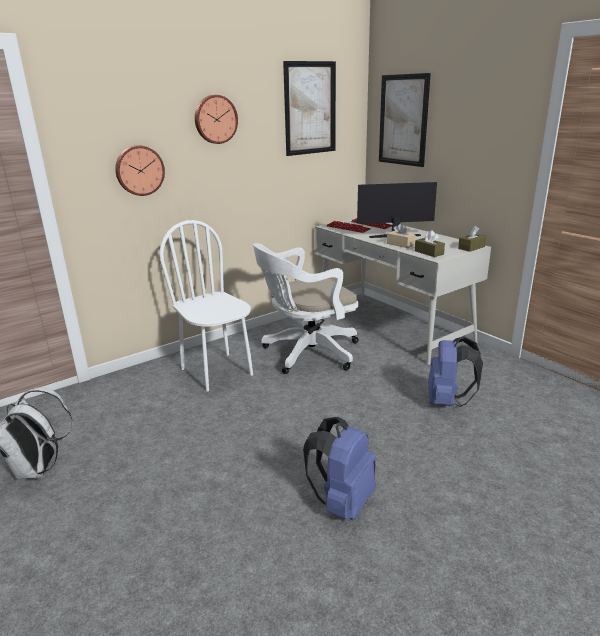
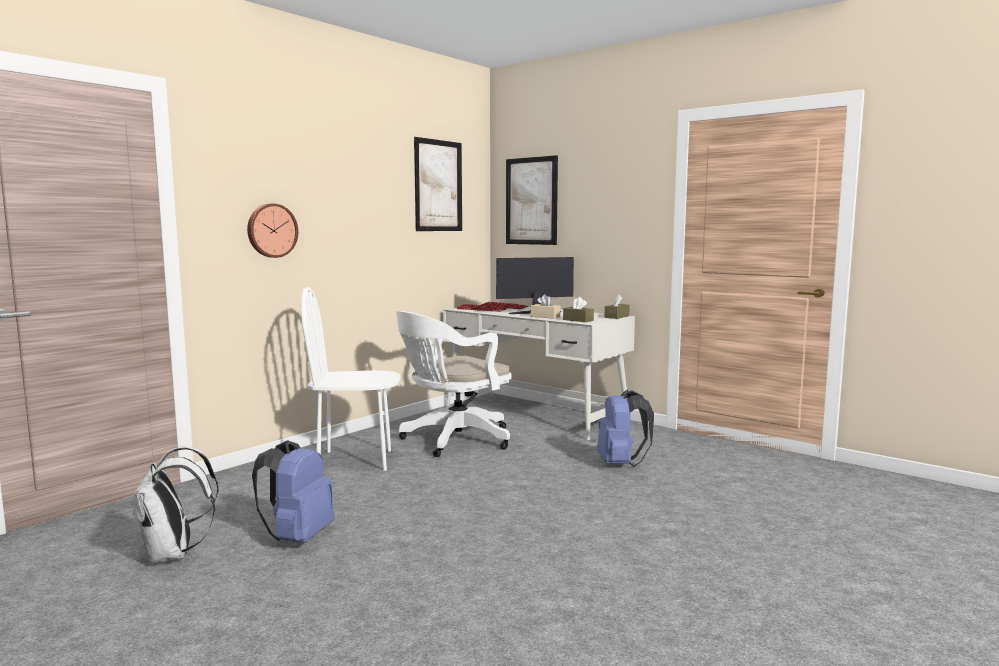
camera: 15 degrees left, 15 degrees down
(215, 119) = (349, 186): wall clock -> none
(217, 371) = (355, 461): white chair -> white chair turned 45 degrees counterclockwise
(342, 502) = (550, 541): blue backpack -> blue backpack (297, 537)

